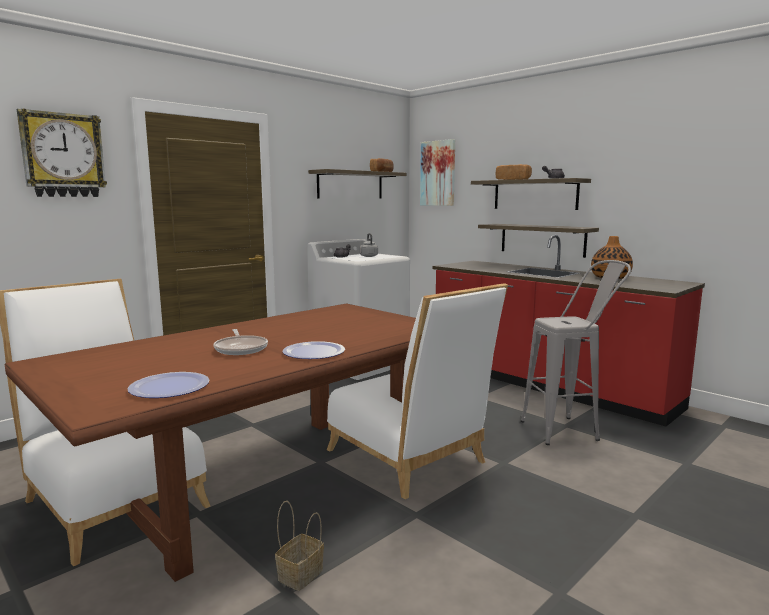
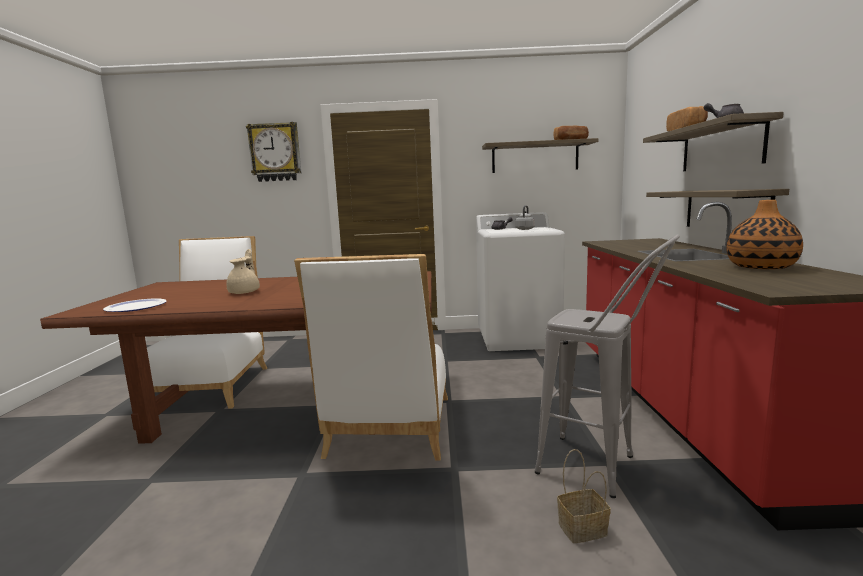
camera: 45 degrees right, 0 degrees up
(241, 348) = (245, 292): frying pan -> beige teapot
(300, 576) = (172, 475): basket -> basket (581, 530)
(314, 352) = (262, 302): plate -> none
(438, 173) = (642, 134): picture -> none

